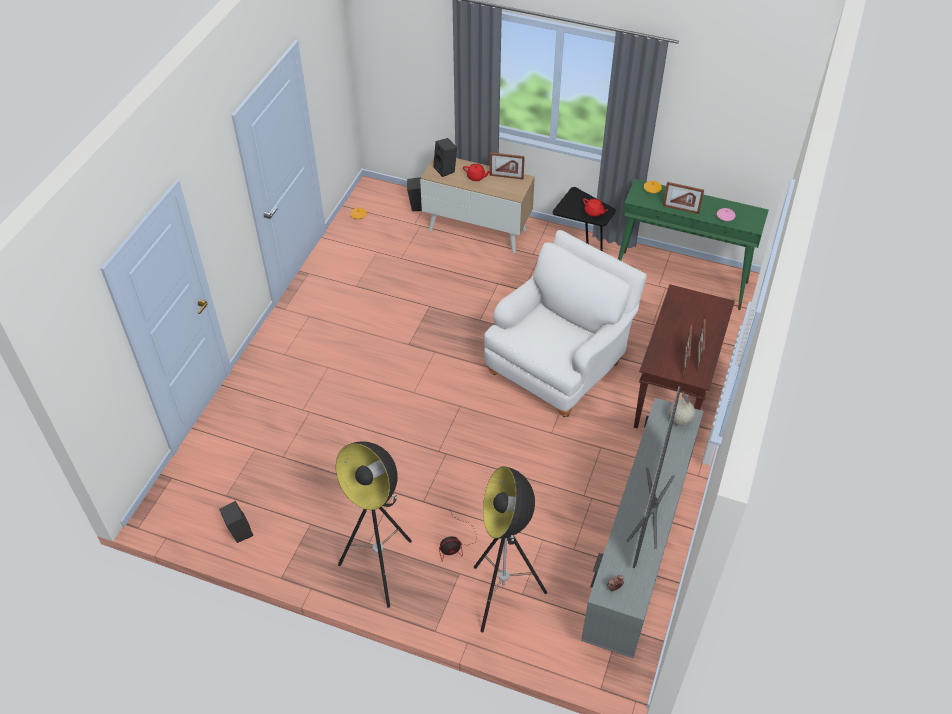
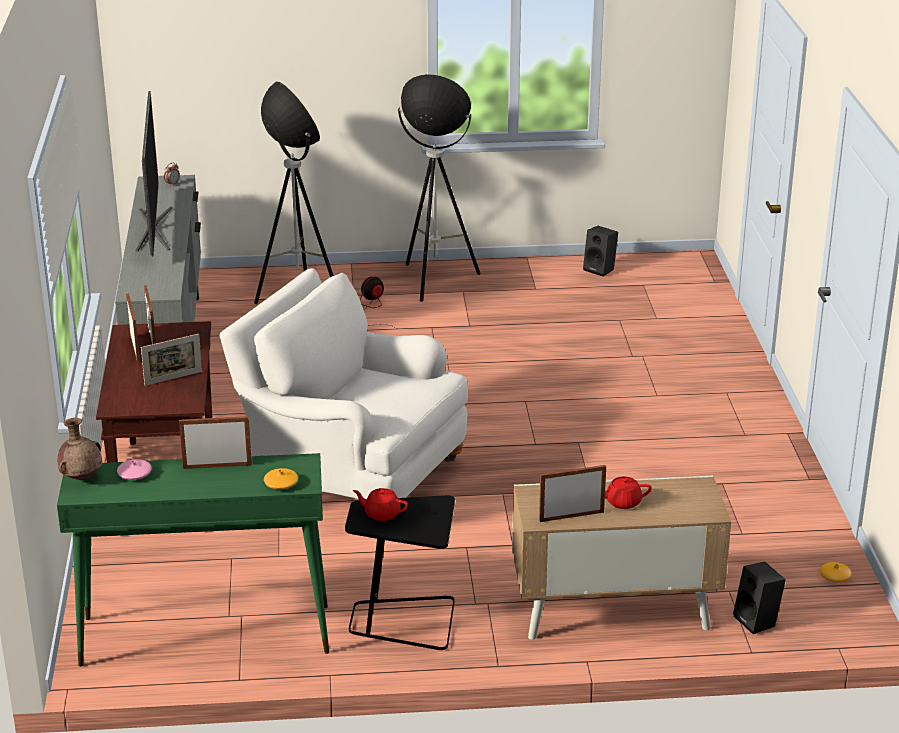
camera: 155 degrees right, 20 degrees down
(446, 169) = (685, 499): black speaker -> none
(559, 364) = (350, 474): white armchair -> white armchair turned 105 degrees clockwise
(679, 420) = (142, 288): globe -> none
(680, 319) = (173, 378): none -> picture frame
(753, 223) = (82, 477): none -> brown vase

